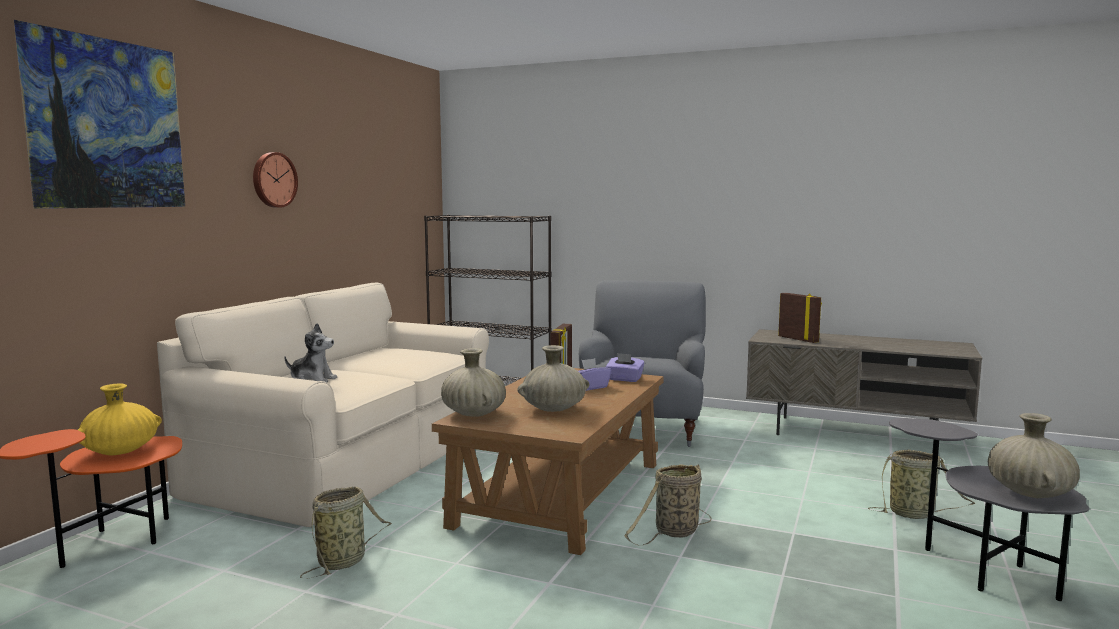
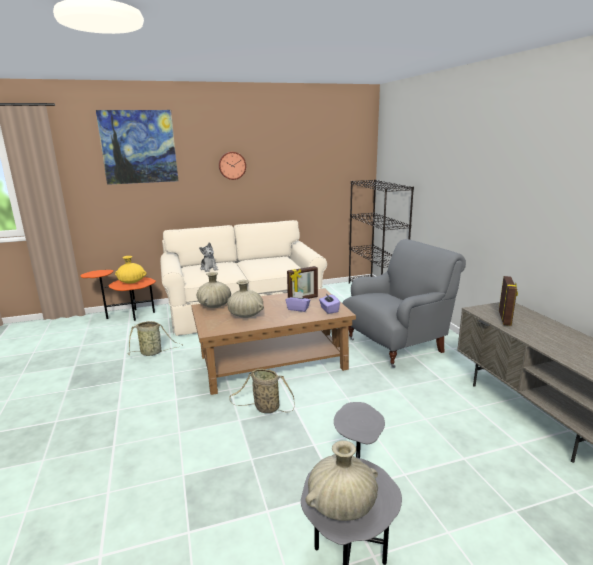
camera: 50 degrees right, 10 degrees up
(914, 514) = (414, 484): basket -> none

